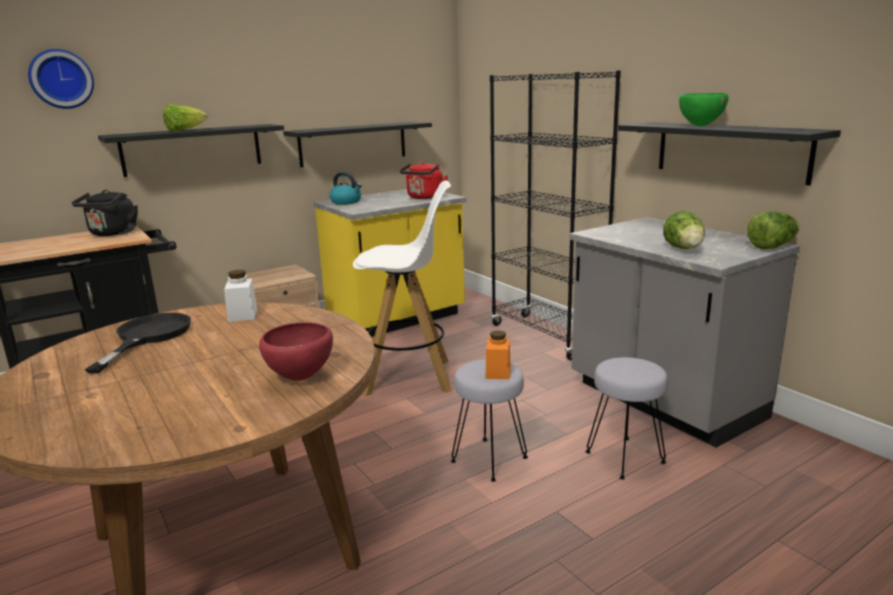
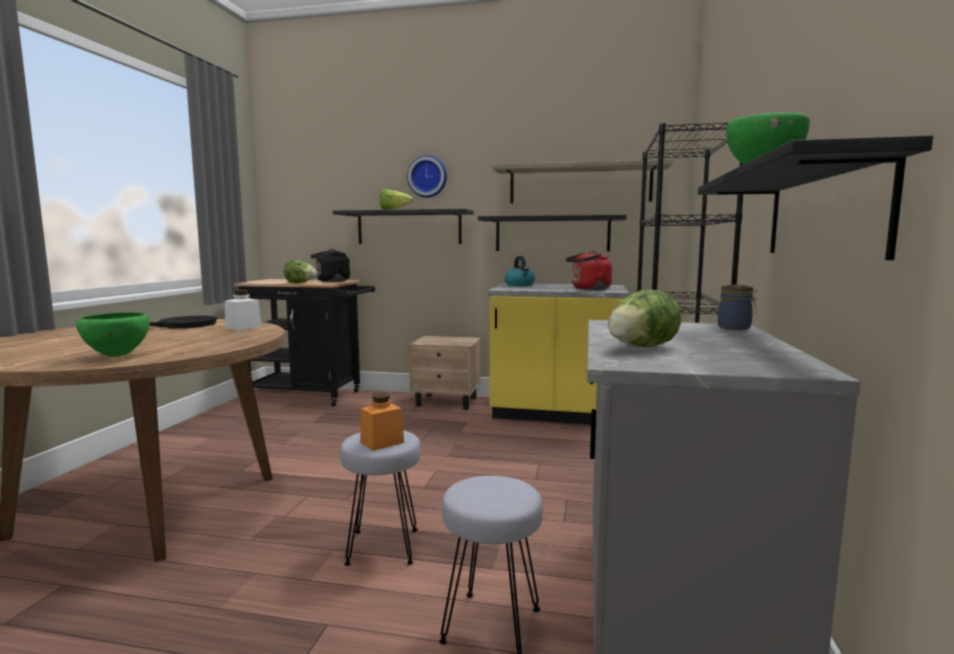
camera: 45 degrees right, 10 degrees down
(61, 79) = (331, 172): wall clock -> wall clock (428, 177)
(300, 378) = (116, 356): red bowl -> green bowl
(373, 91) = (579, 184): none -> shelf
(409, 377) = (471, 457): white stool -> none
(656, 222) = (735, 328): none -> jar
(771, 247) = (789, 371): lettuce -> lettuce (300, 283)

